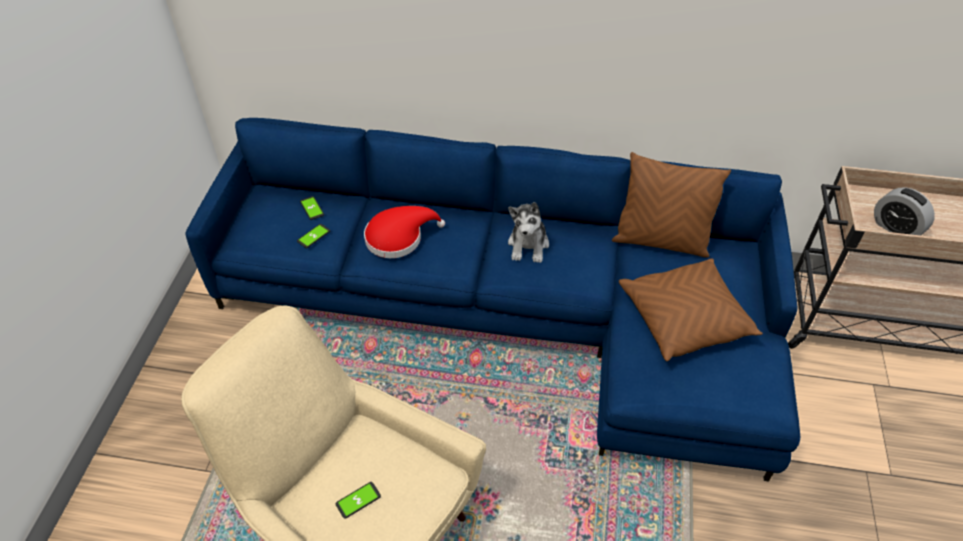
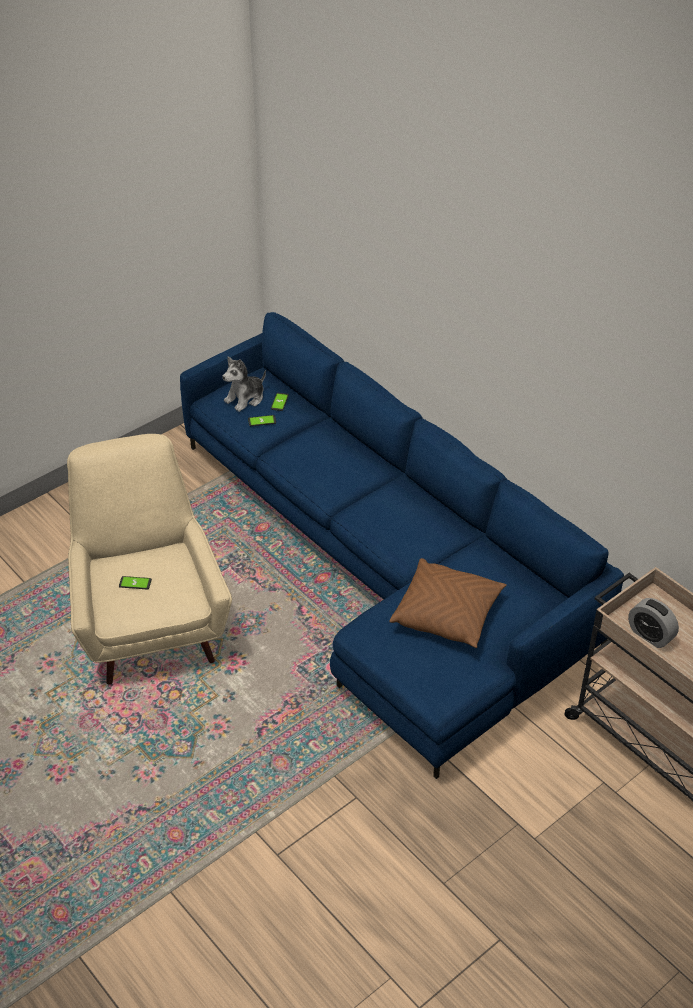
camera: 40 degrees right, 5 degrees down
(398, 237) = (314, 452): red hat -> none
(528, 245) = (397, 506): plush toy -> plush toy (245, 398)
(660, 241) = (499, 559): brown pillow -> none
(895, 228) = (650, 635): alarm clock -> alarm clock turned 45 degrees counterclockwise

